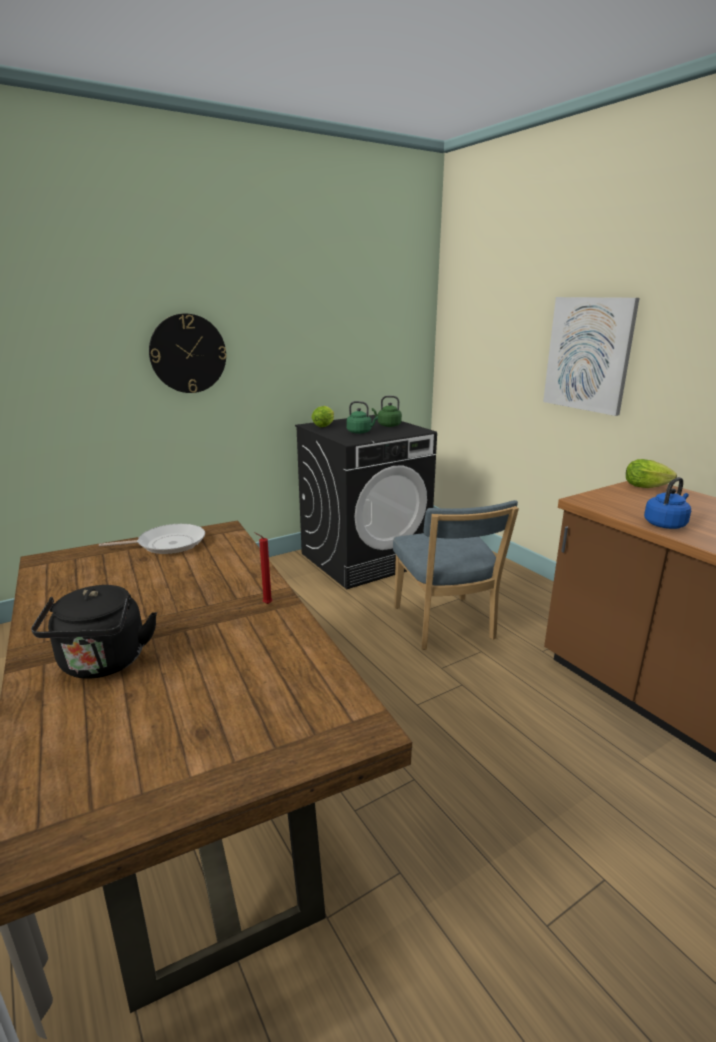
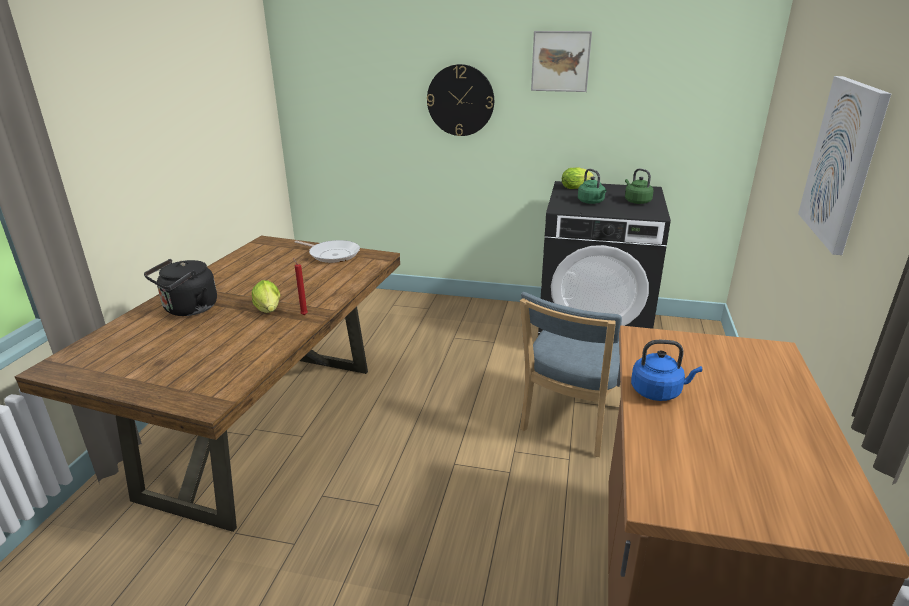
camera: 45 degrees right, 5 degrees up
(284, 307) = (560, 61): none -> picture
(648, 487) = (761, 355): lettuce -> lettuce (269, 311)

